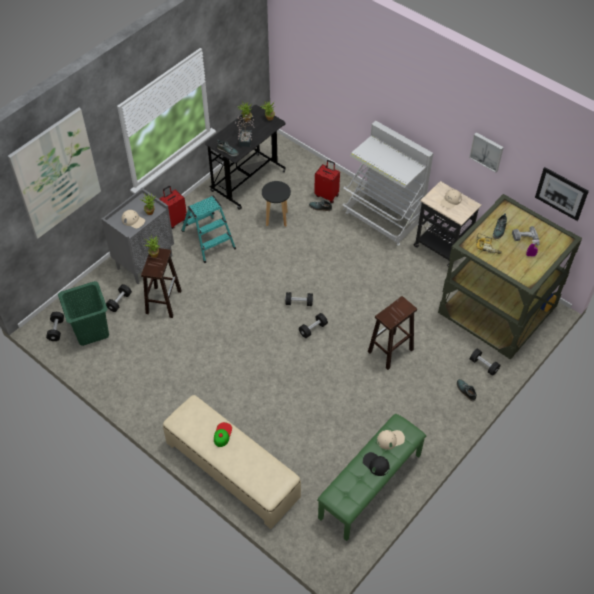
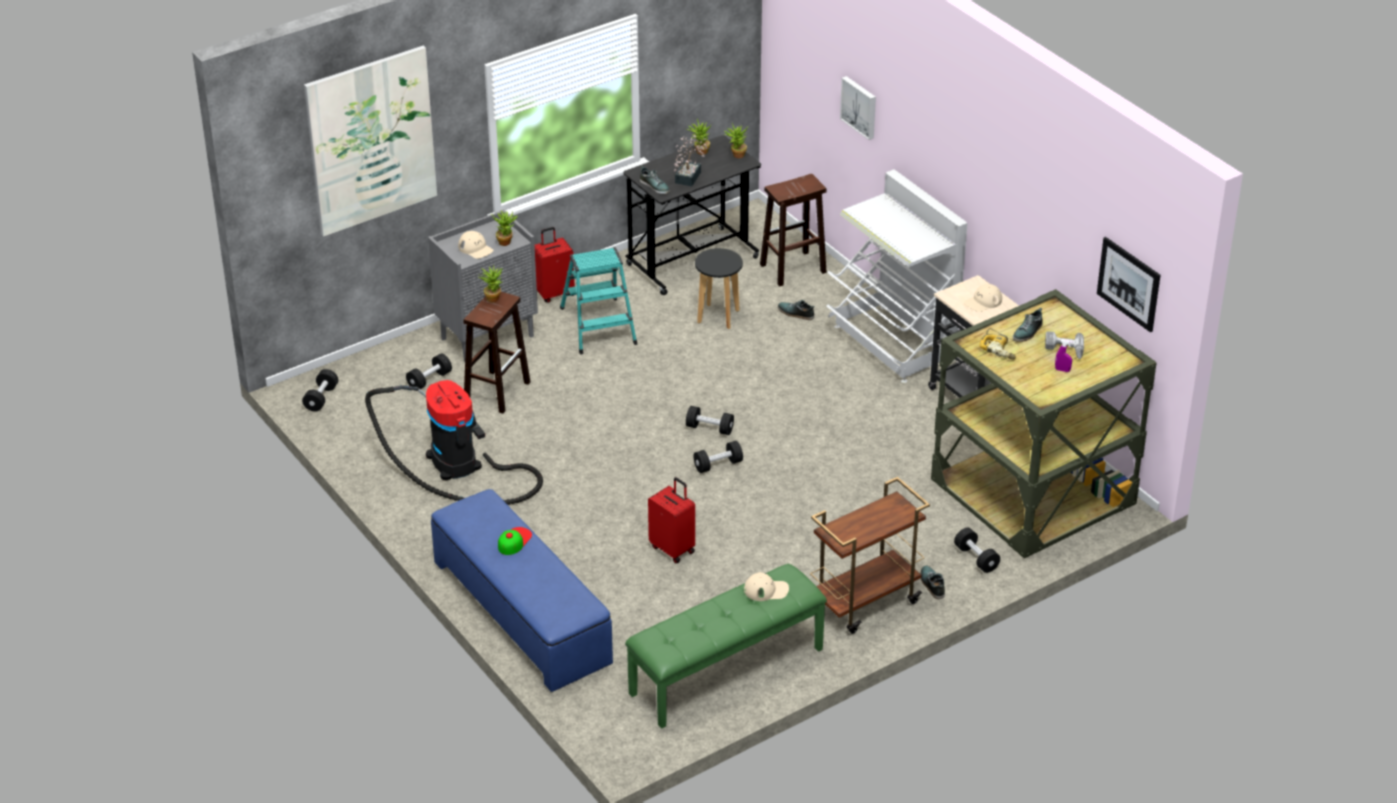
camera: 15 degrees right, 15 degrees down
(91, 331) = (373, 408): green laundry basket -> none
(157, 363) = (458, 465): none -> vacuum cleaner
(231, 469) = (520, 611): beige bench -> blue bench
(327, 195) = (813, 299): red suitcase -> red suitcase (673, 549)
(376, 464) = (730, 614): black cap -> none
(390, 351) = (830, 514): brown stool -> brown stool (792, 269)
(433, 415) = (864, 605): none -> brown cart
(487, 151) = (1035, 215): picture -> picture (860, 107)

